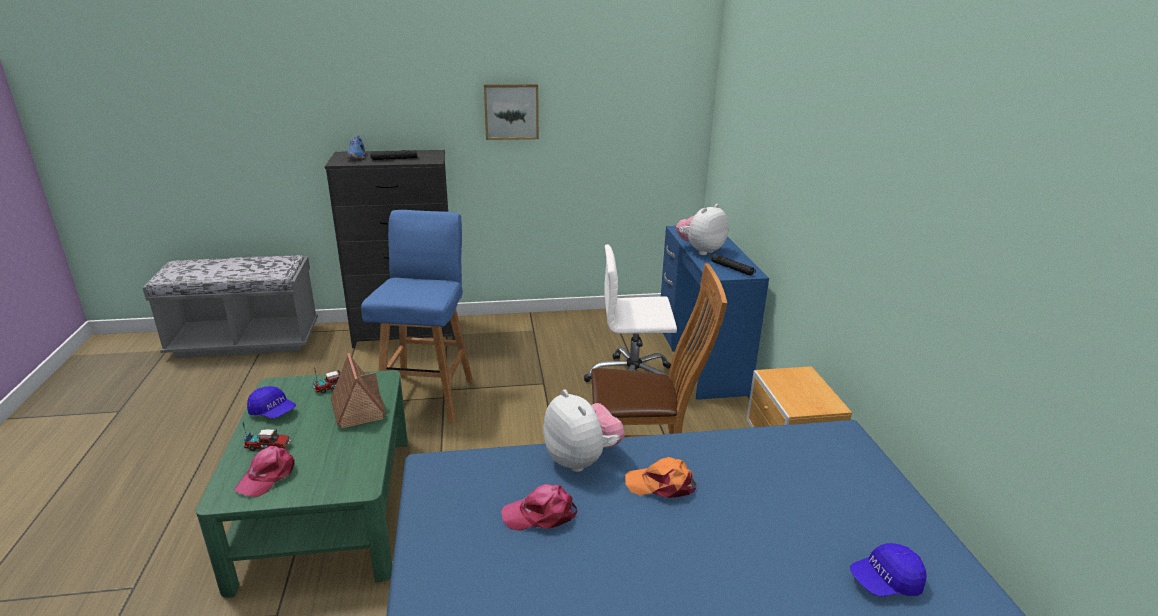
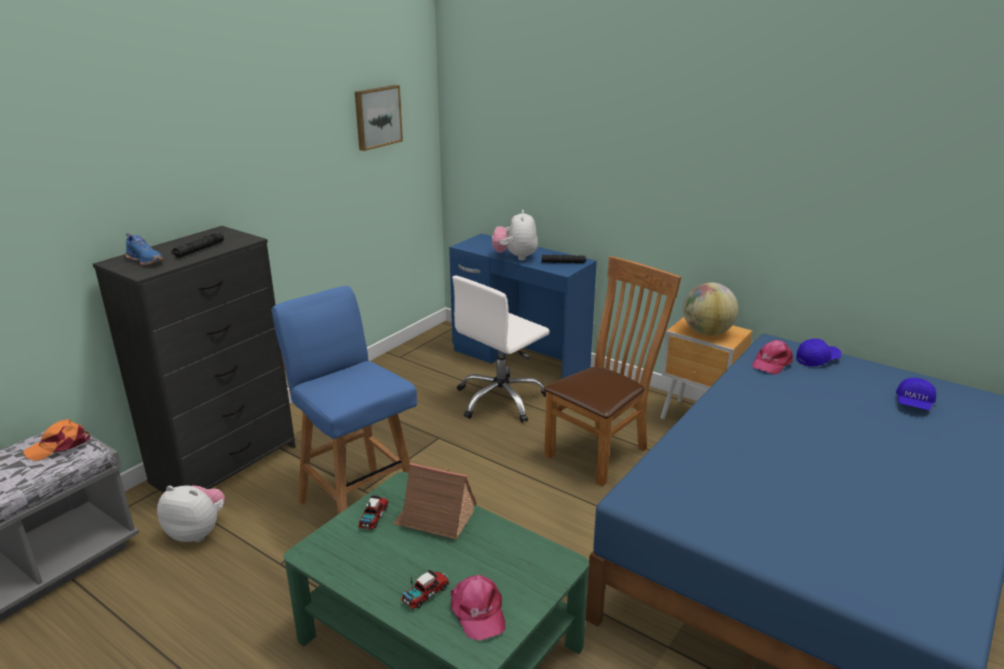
camera: 45 degrees left, 0 degrees up
(273, 412) = (363, 570): blue cap -> blue cap (817, 360)
(511, 111) = (279, 163): picture -> picture (377, 117)
(540, 514) = (745, 479): pink cap -> pink cap (771, 363)
(581, 459) = (698, 435): plush toy -> plush toy (197, 532)
(661, 485) = (760, 422): orange cap -> orange cap (59, 446)
(792, 390) = (707, 333): none -> globe

